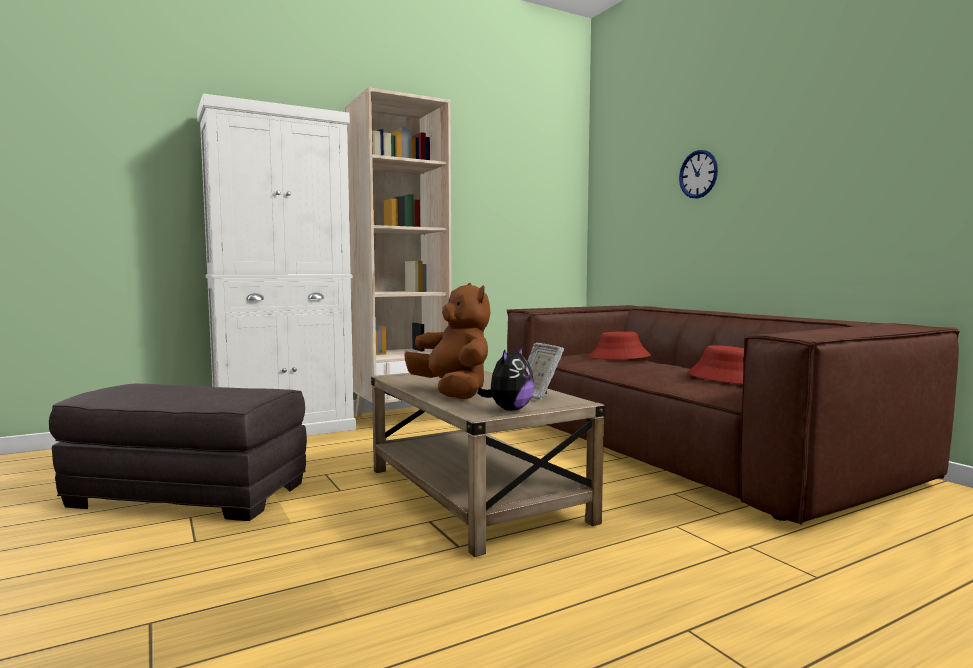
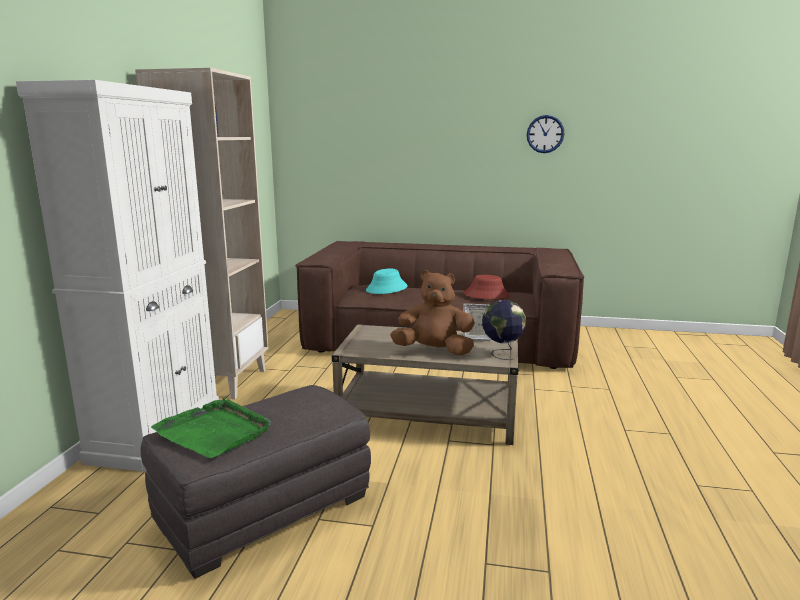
camera: 50 degrees left, 10 degrees up
(147, 387) = (215, 431): none -> green tray
(509, 409) = (502, 353): plush toy -> globe
(619, 357) = (387, 289): red hat -> turquoise hat
(698, 174) = (393, 142): wall clock -> wall clock (545, 134)

